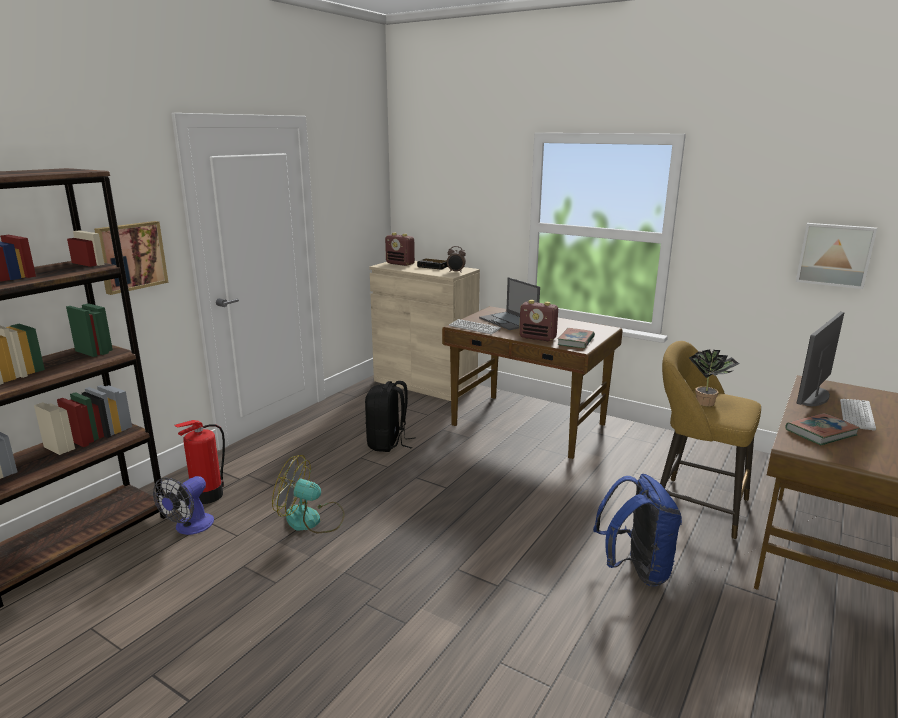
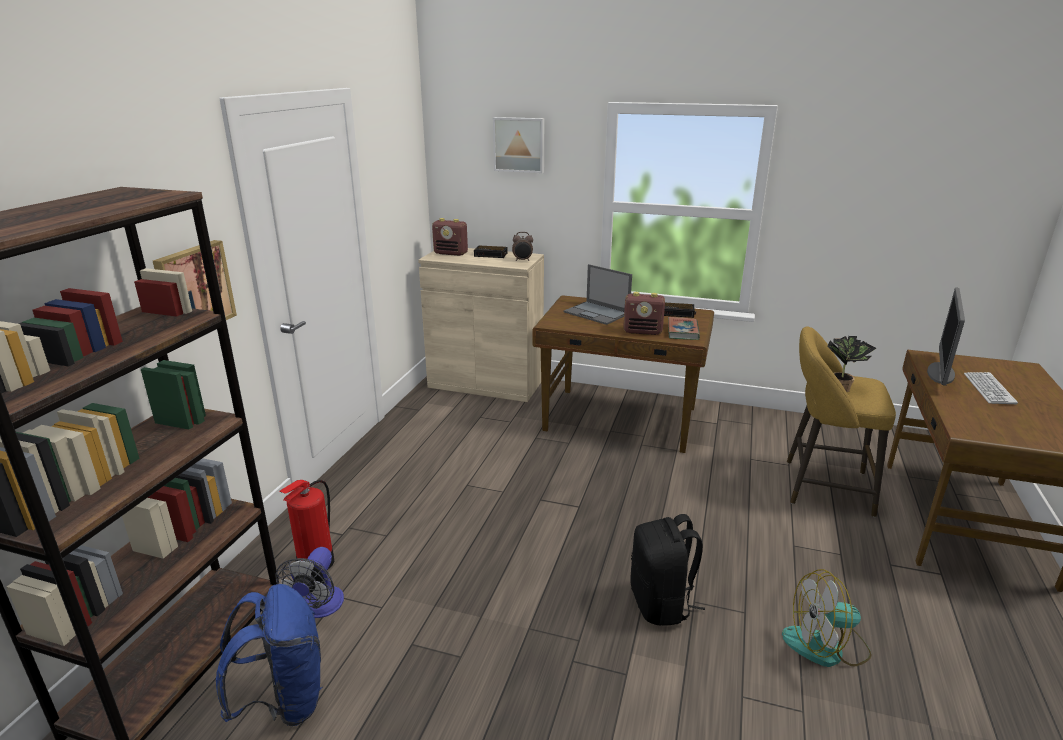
camera: 15 degrees left, 5 degrees up
(311, 520) = (457, 571): fan -> fan (826, 646)
(388, 443) = (487, 463): black backpack -> black backpack (661, 604)
(474, 328) = (568, 325): keyboard -> none
(584, 327) = (677, 313): none -> alarm clock
(635, 570) = (808, 566): blue backpack -> blue backpack (284, 701)
(821, 433) = (976, 413): book -> none
(835, 255) = (925, 226): picture -> picture (519, 144)

